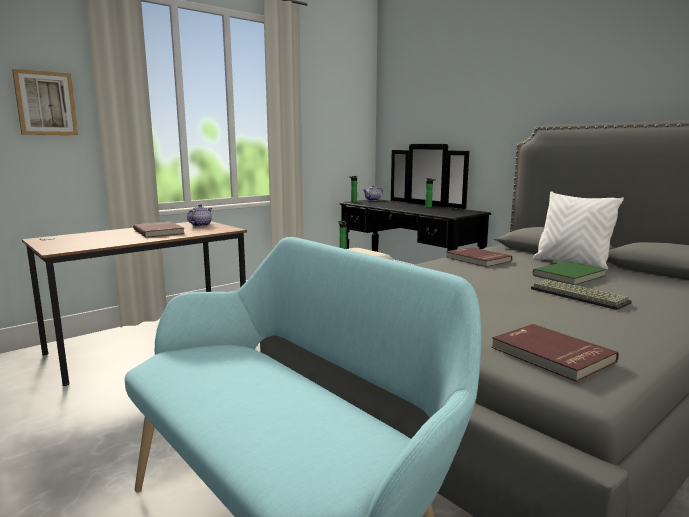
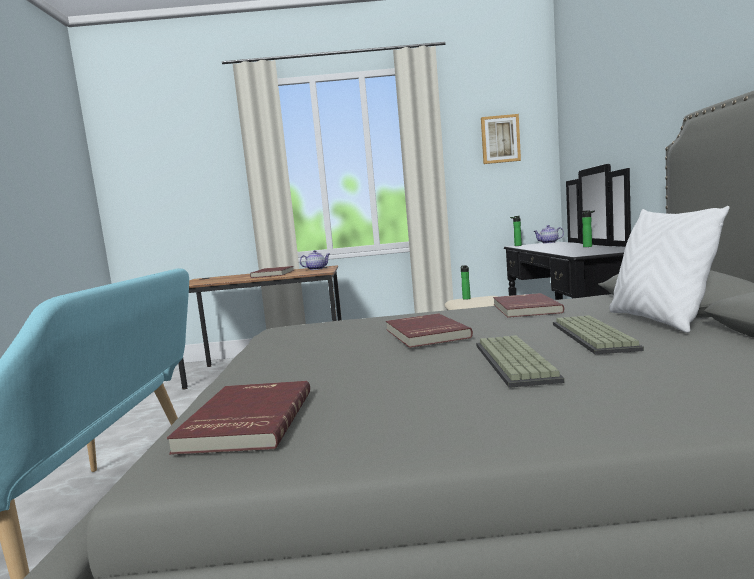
camera: 40 degrees right, 5 degrees down
(46, 103) = (217, 178): picture -> picture (500, 139)
(476, 284) = (424, 334): none -> red book
(570, 276) = (595, 336): green book -> keyboard

